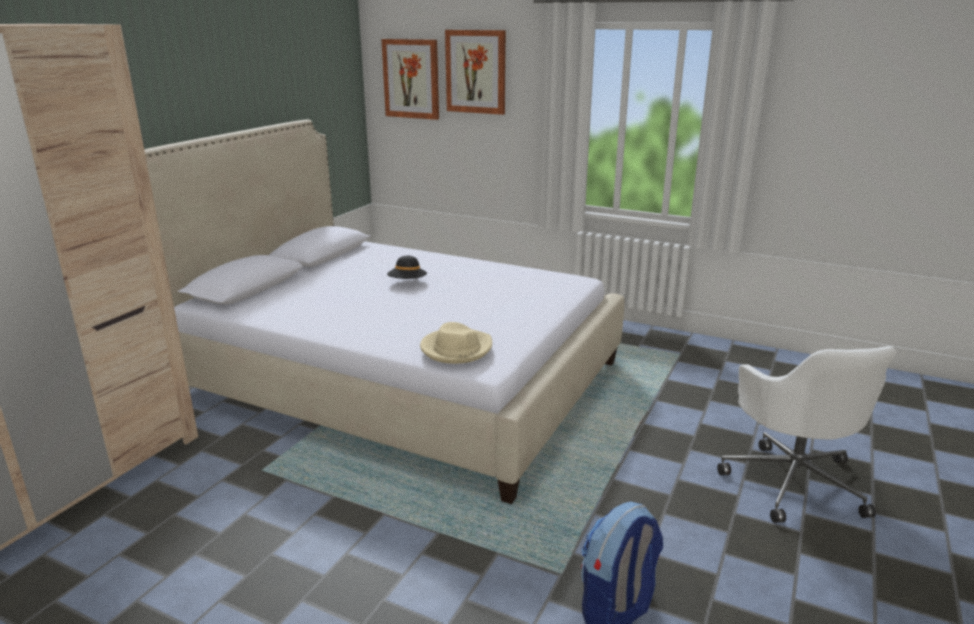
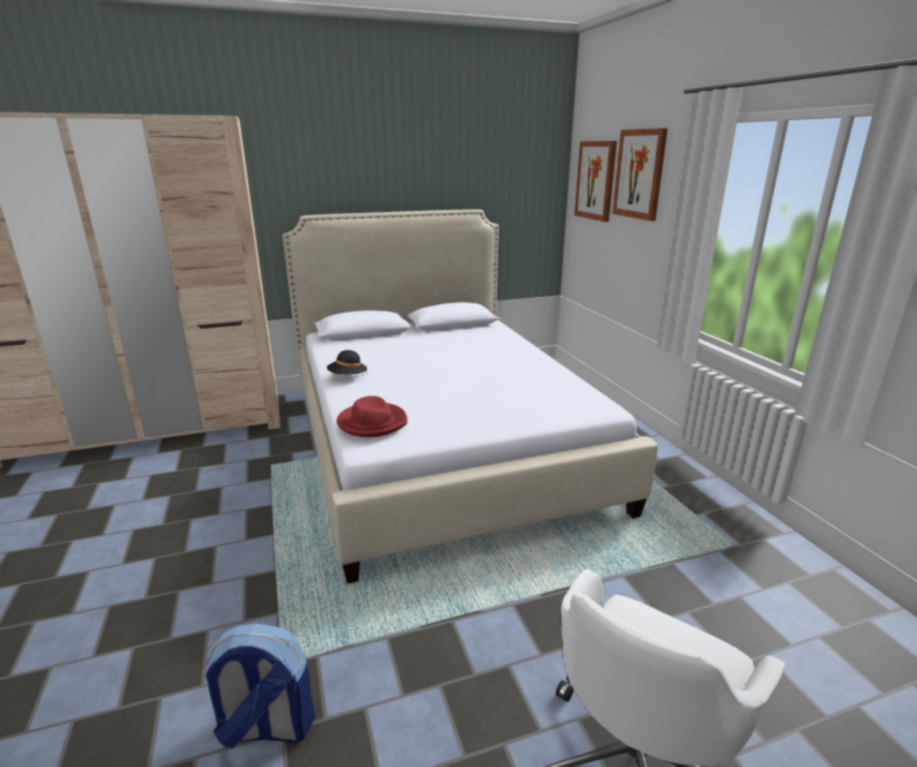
camera: 45 degrees right, 0 degrees up
(407, 283) = (459, 362): black hat -> black hat (347, 377)
(456, 349) = (372, 422): beige hat -> red hat

